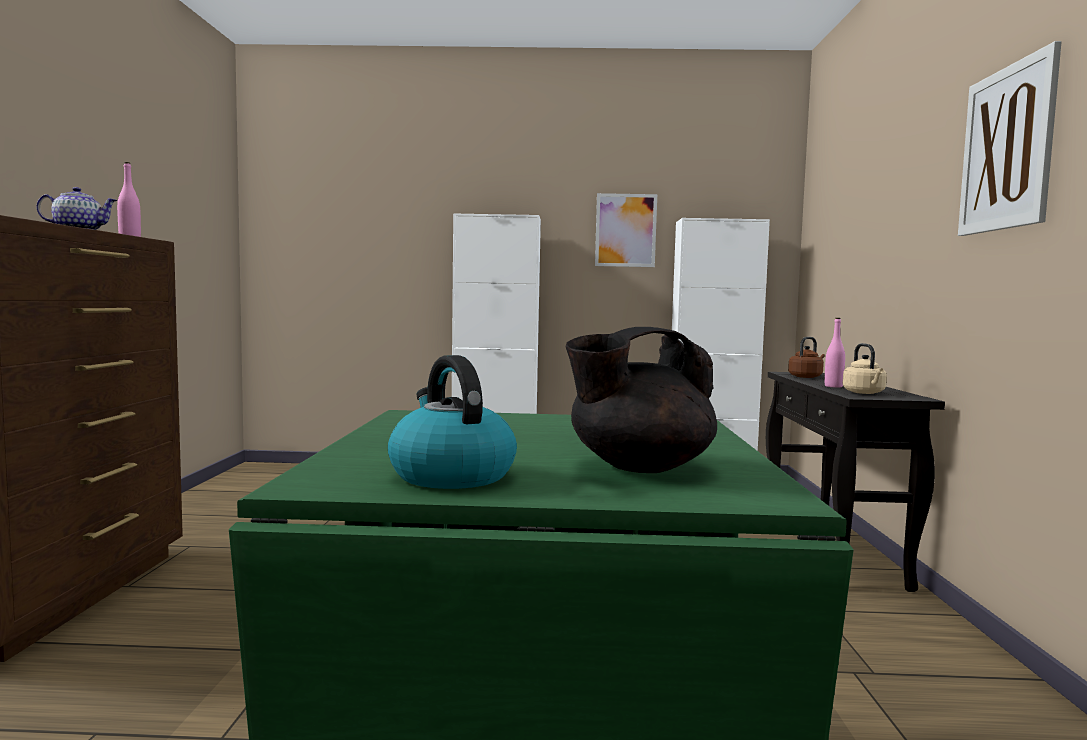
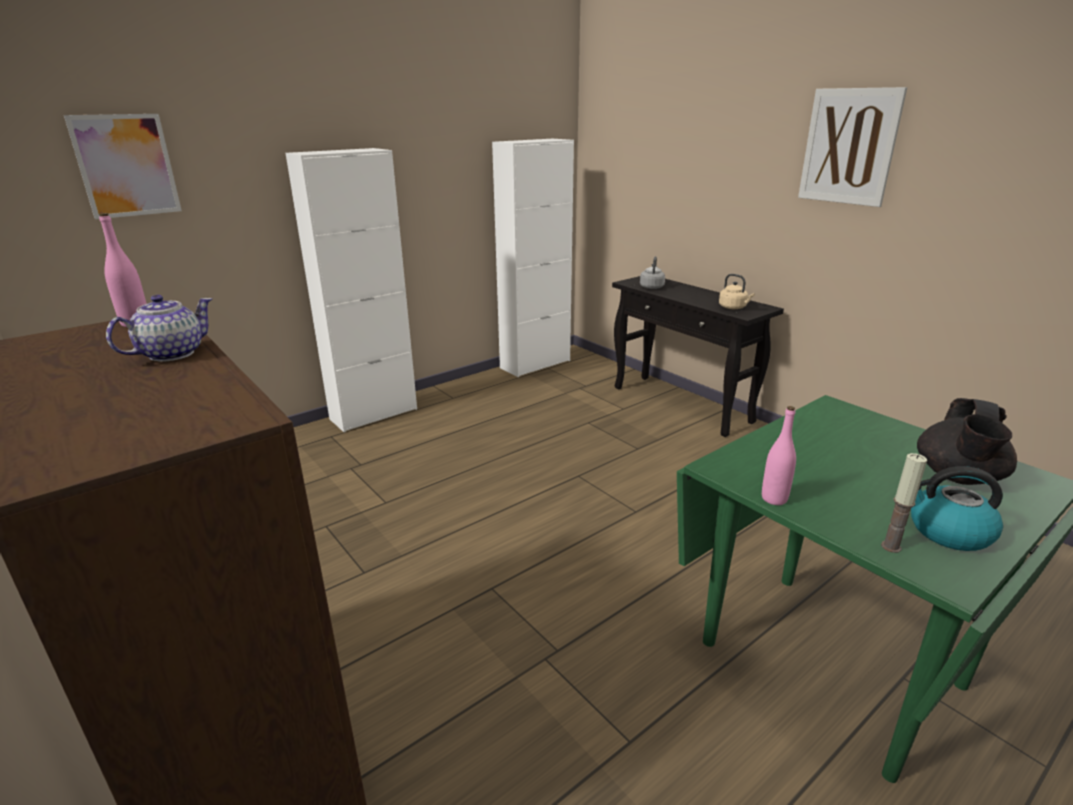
camera: 40 degrees left, 20 degrees up
(352, 463) = (891, 547): none -> candle
(625, 230) = (450, 152): picture -> picture (126, 166)
(806, 377) = (652, 287): brown kettle -> grey kettle
(833, 386) = (699, 301): pink bottle -> pink bottle (774, 498)

